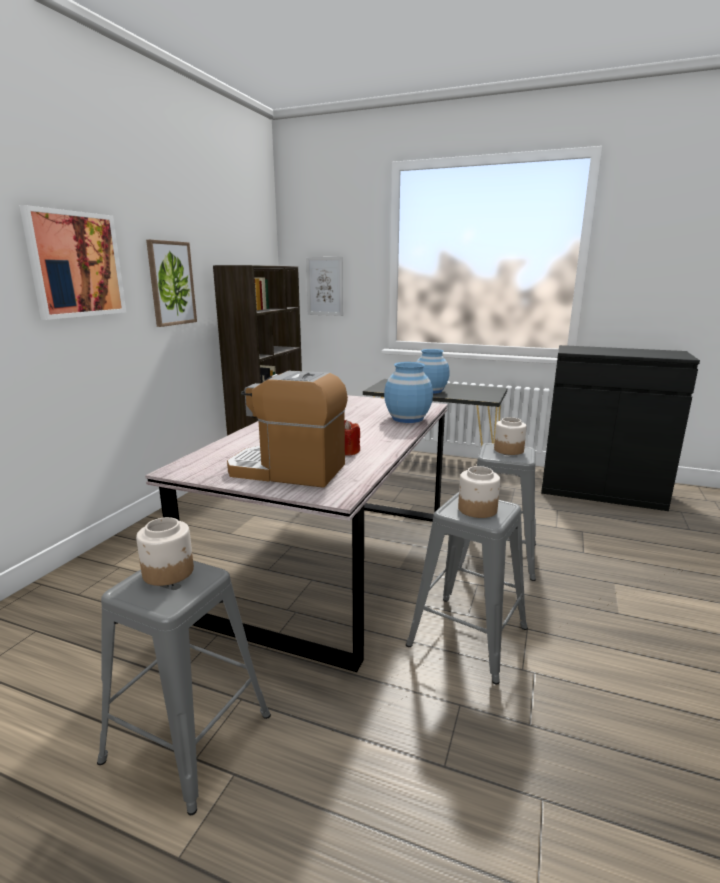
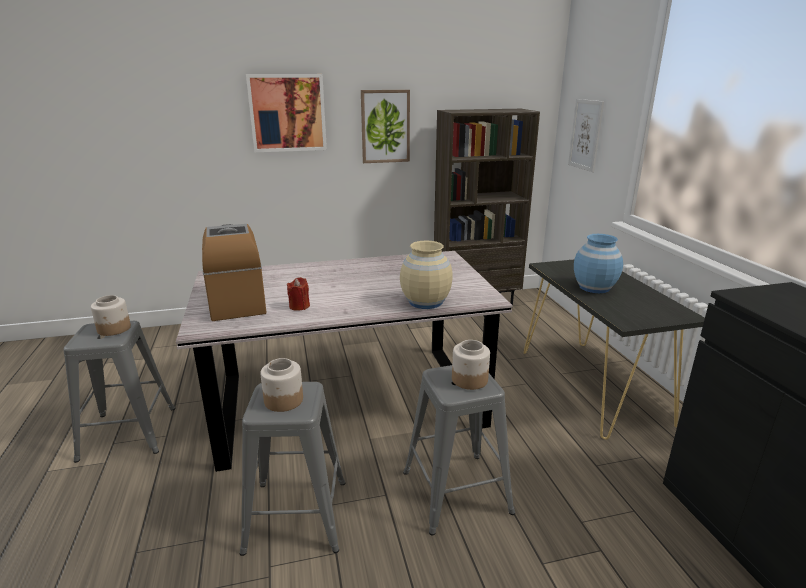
camera: 55 degrees right, 5 degrees up
(408, 418) = (425, 302): blue vase -> beige vase

